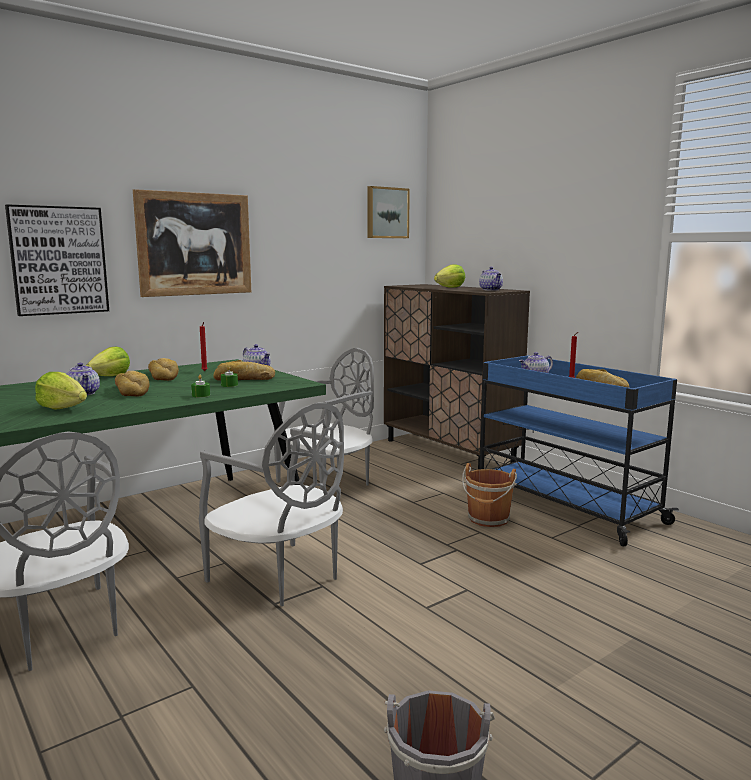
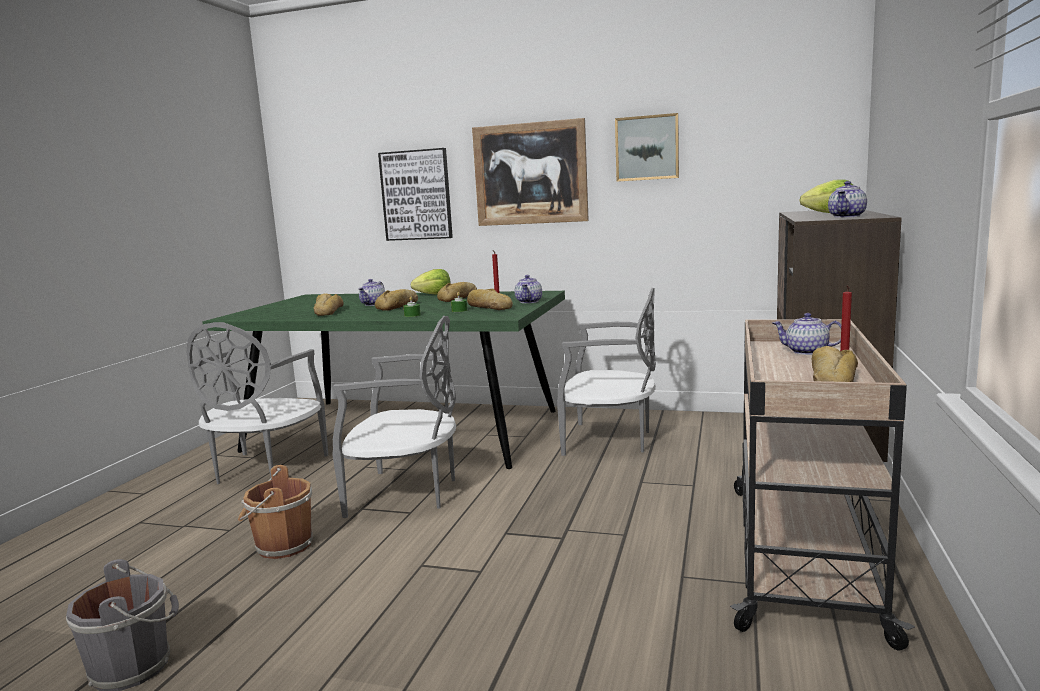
camera: 55 degrees right, 0 degrees up
(63, 408) = (327, 312): lettuce -> bread
(280, 577) = (406, 493): grey chair -> grey chair turned 90 degrees counterclockwise
(386, 213) = (789, 114): picture -> picture (647, 148)
(488, 519) = (666, 528): brown bucket -> brown bucket (281, 546)
(562, 504) = (801, 553): blue cart -> beige cart

